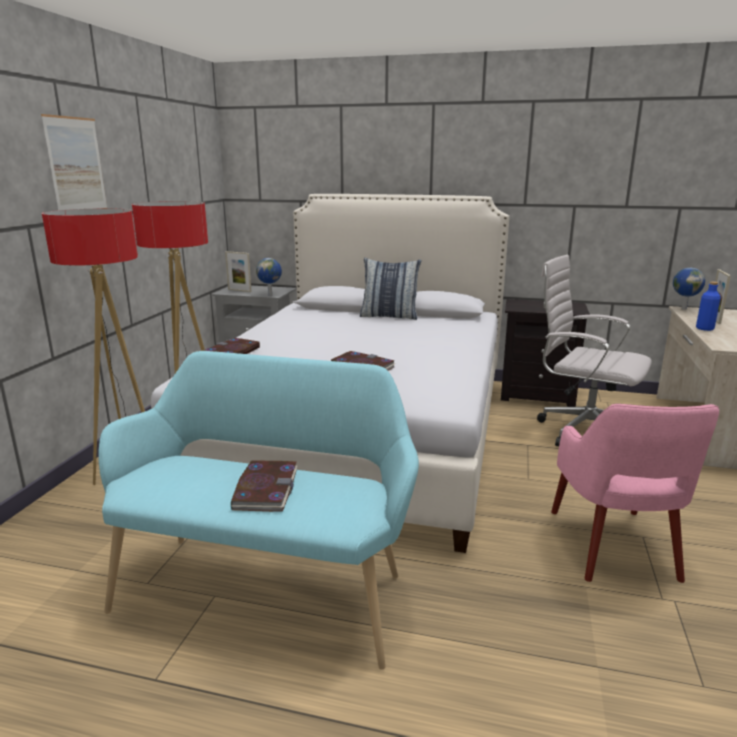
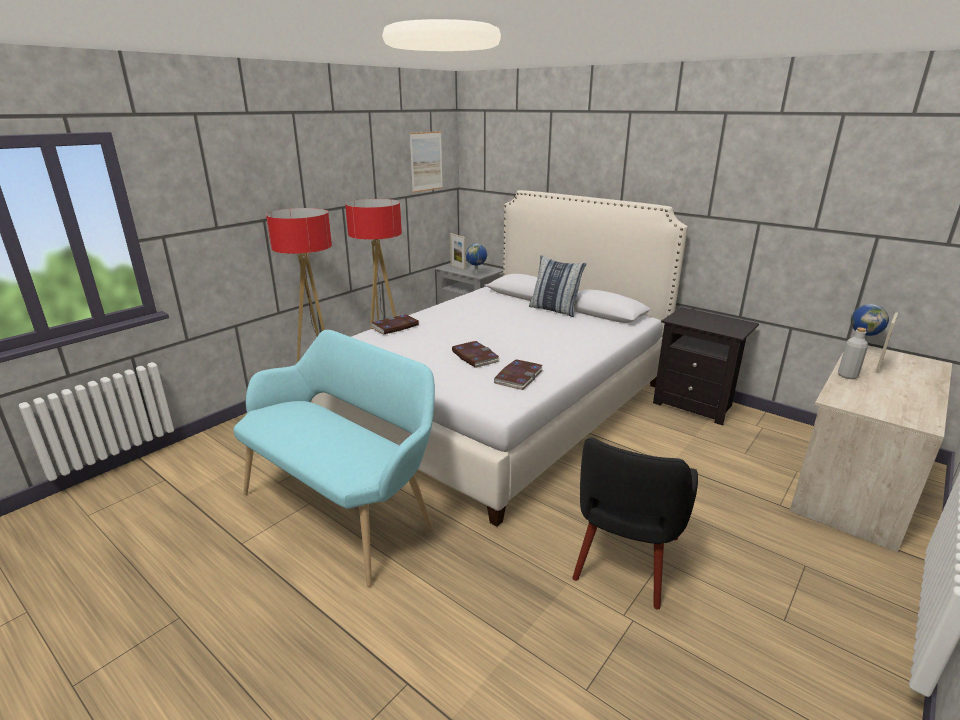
camera: 25 degrees right, 5 degrees up
(76, 165) = (307, 173): picture -> picture (426, 161)
(265, 489) = (326, 439): book -> book (518, 377)
(581, 431) = (704, 450): white office chair -> none
(613, 546) = (625, 560): pink armchair -> black armchair
(704, 328) = (847, 376): blue bottle -> grey bottle

